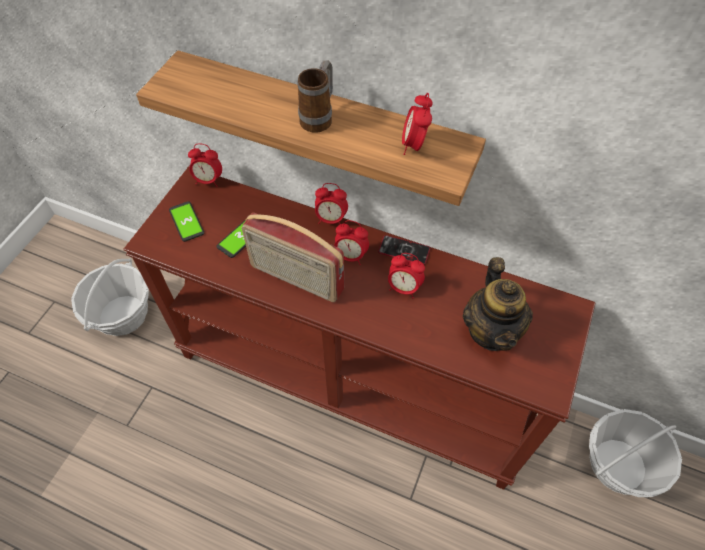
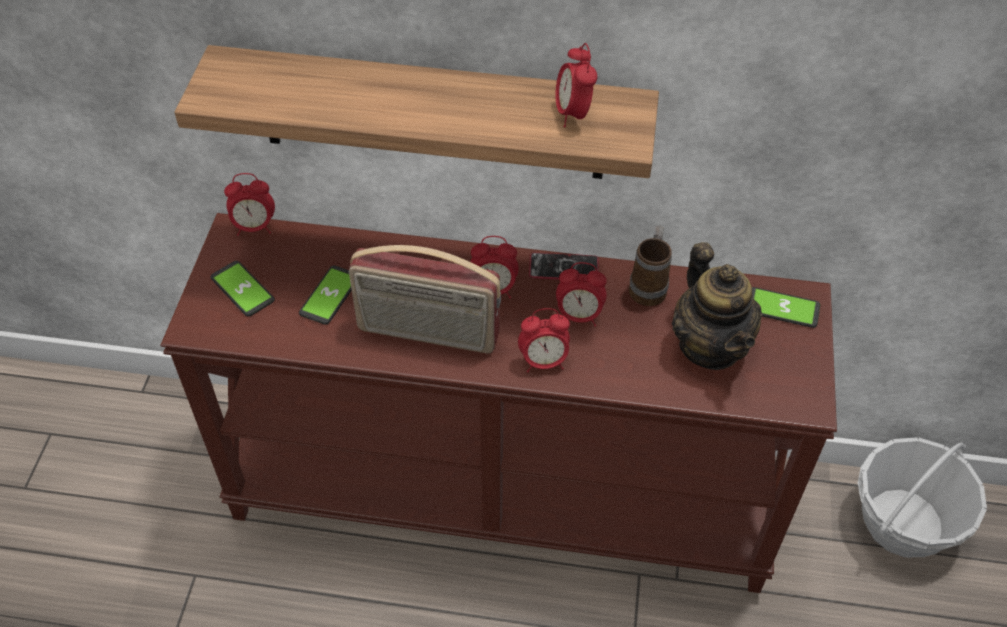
camera: 15 degrees left, 5 degrees down
(123, 315) = (113, 480): basket -> none
(319, 118) = (439, 100): mug -> mug (649, 286)
(331, 219) = (450, 247): alarm clock -> alarm clock (543, 362)
(553, 314) = (782, 308): none -> phone

